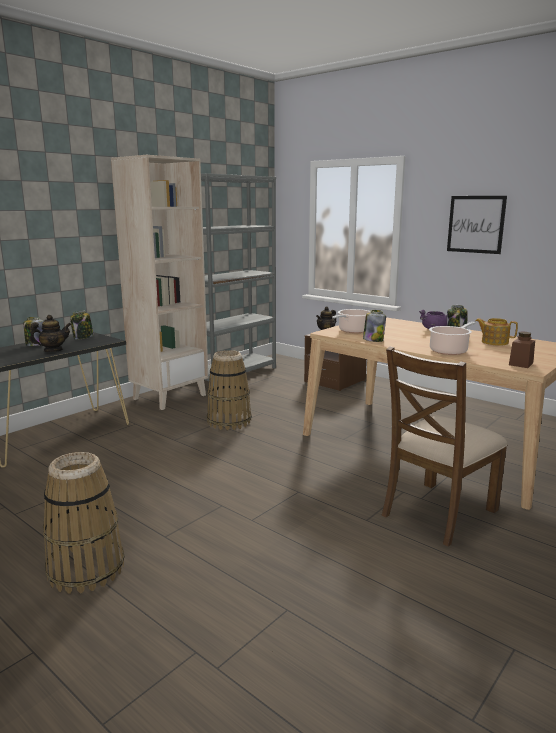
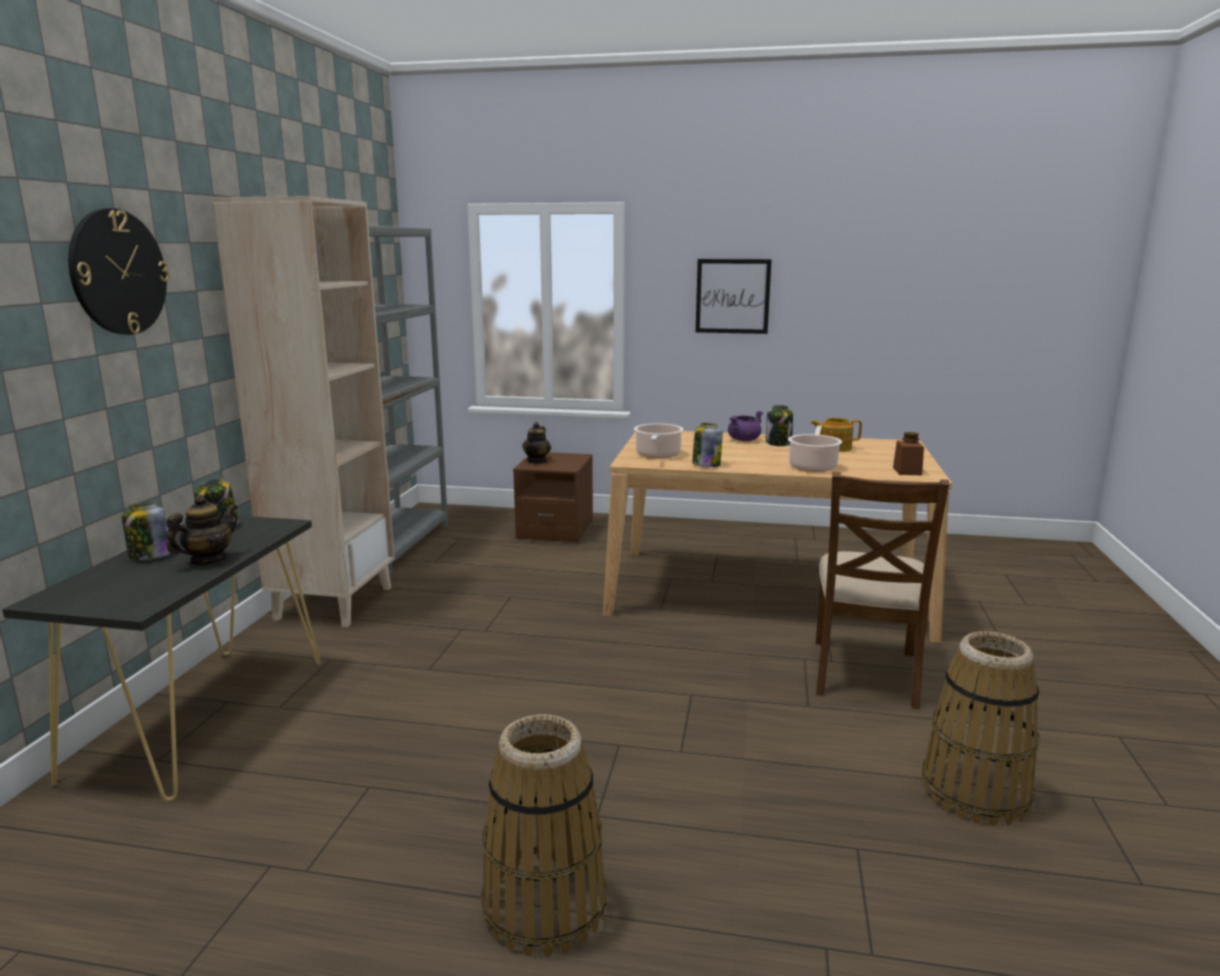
camera: 30 degrees left, 0 degrees up
(44, 197) = (118, 272): none -> wall clock
(229, 421) = (479, 620): basket -> basket (975, 792)

